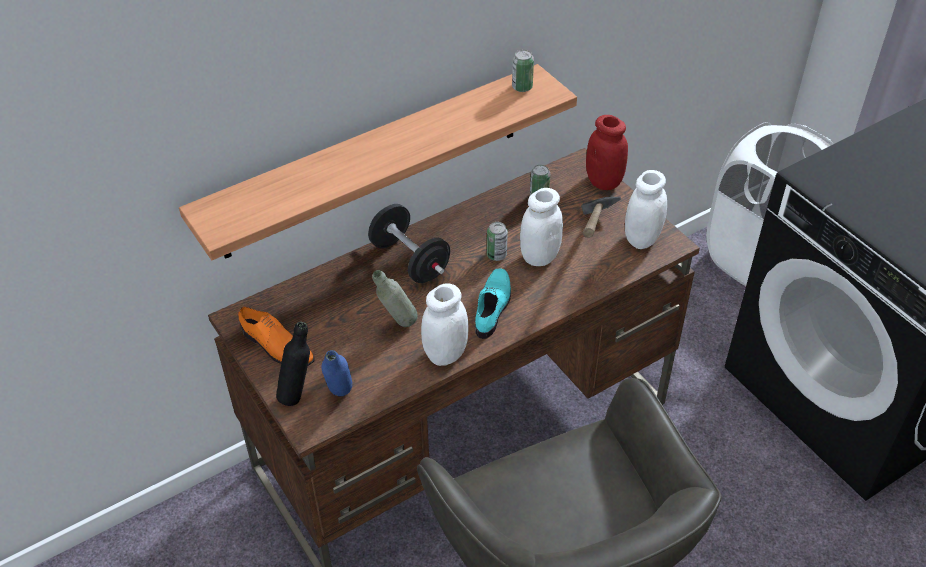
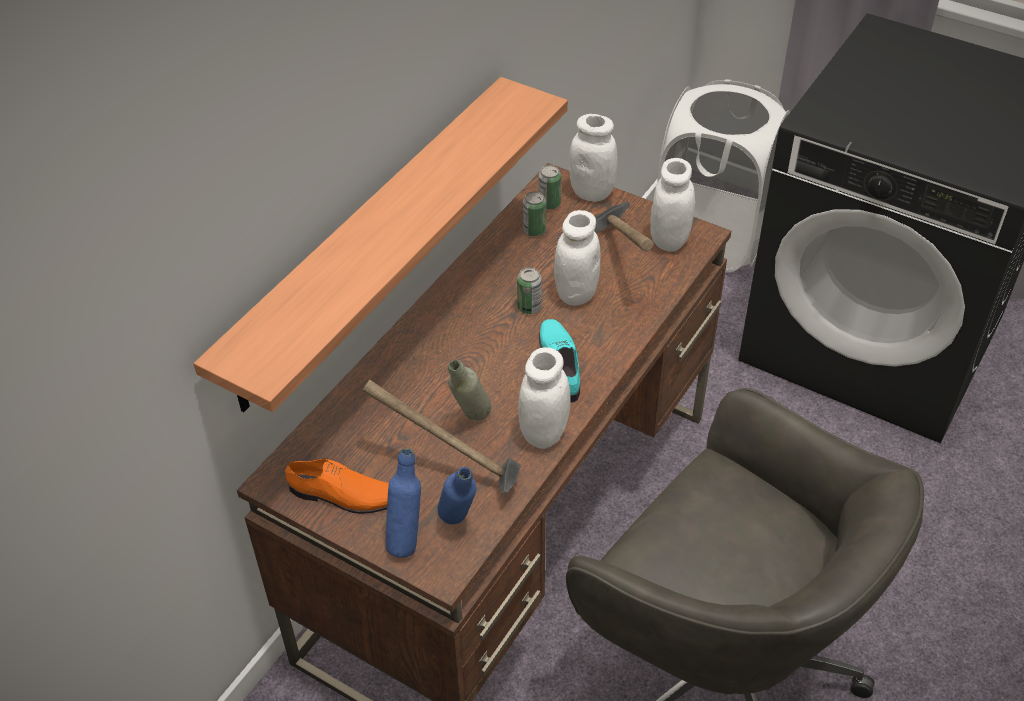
camera: 25 degrees left, 0 degrees up
(298, 394) = (406, 539): black bottle -> blue bottle
(359, 358) = (451, 473): none -> hammer
(410, 260) = (437, 345): black dumbbell -> none
(522, 87) = (502, 106): can -> can (549, 204)
(604, 182) = (592, 192): red jar -> white jar

